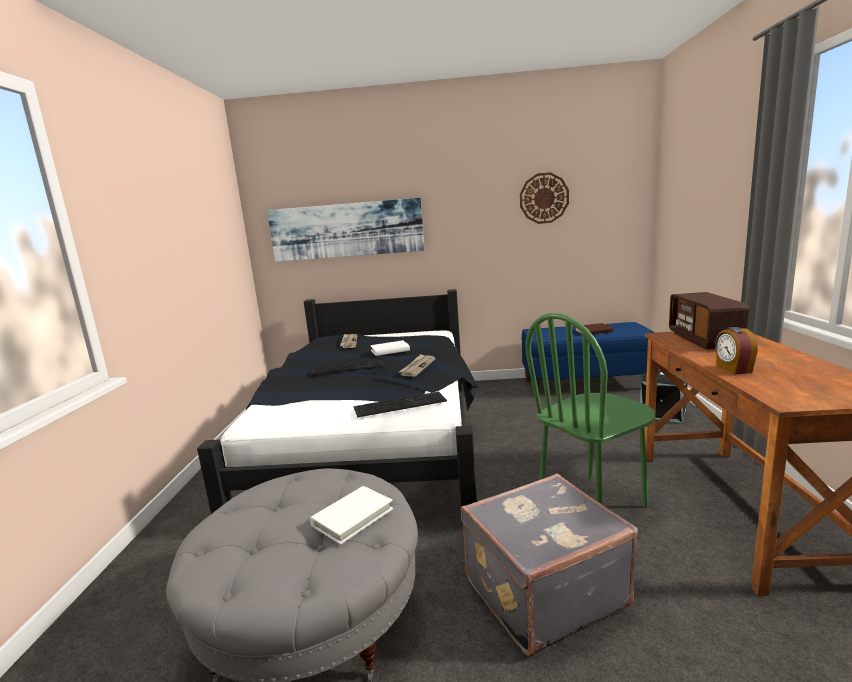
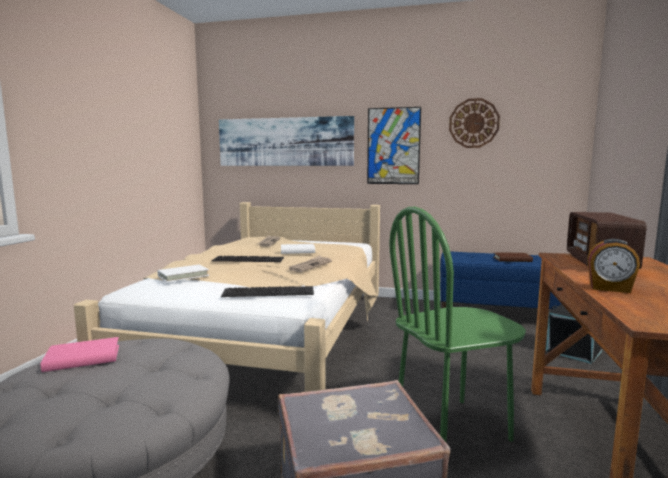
camera: 10 degrees right, 5 degrees down
(255, 506) = (83, 358): none -> pink book
(352, 517) = (156, 381): white book -> white book (183, 276)
(372, 439) = (268, 333): black bed -> beige bed
(464, 227) = (393, 146): none -> picture
(733, 369) = (609, 288): alarm clock -> alarm clock turned 75 degrees counterclockwise

